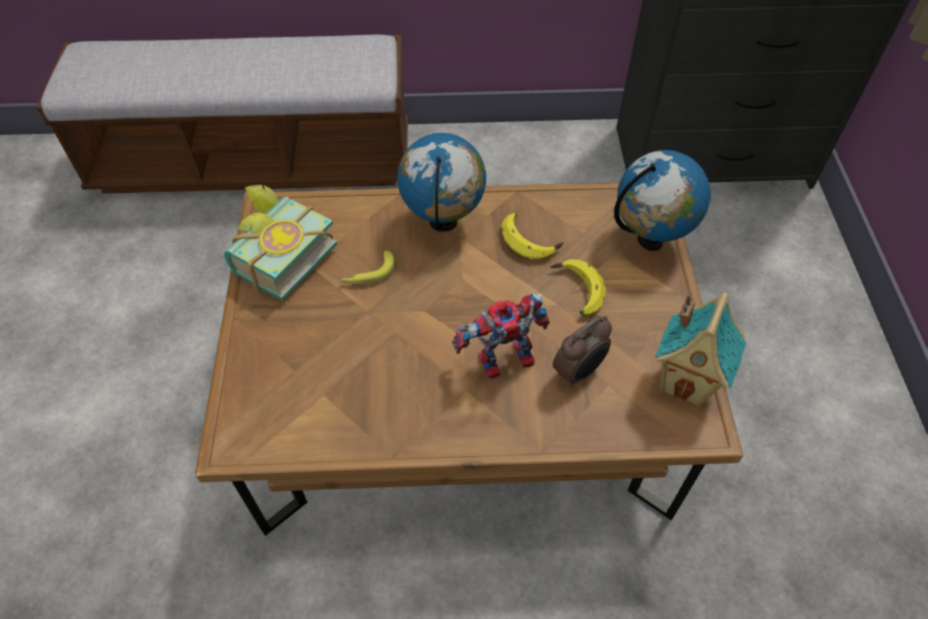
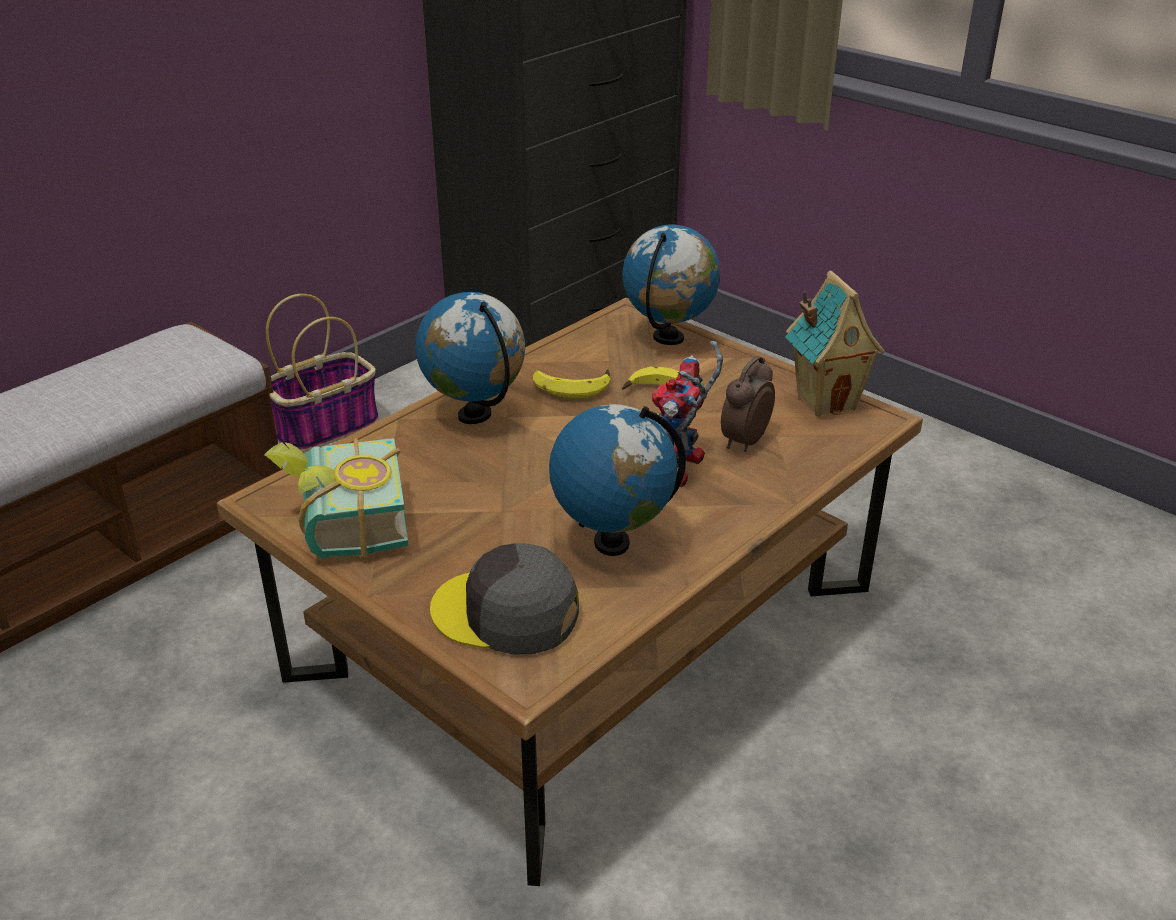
camera: 45 degrees left, 20 degrees down
(276, 390) = (506, 613): none -> grey cap
(368, 274) = (460, 485): banana -> none
(393, 387) = (612, 542): none -> globe
(484, 142) = (327, 427): none -> basket
(579, 372) = (743, 441): alarm clock -> alarm clock turned 150 degrees counterclockwise

